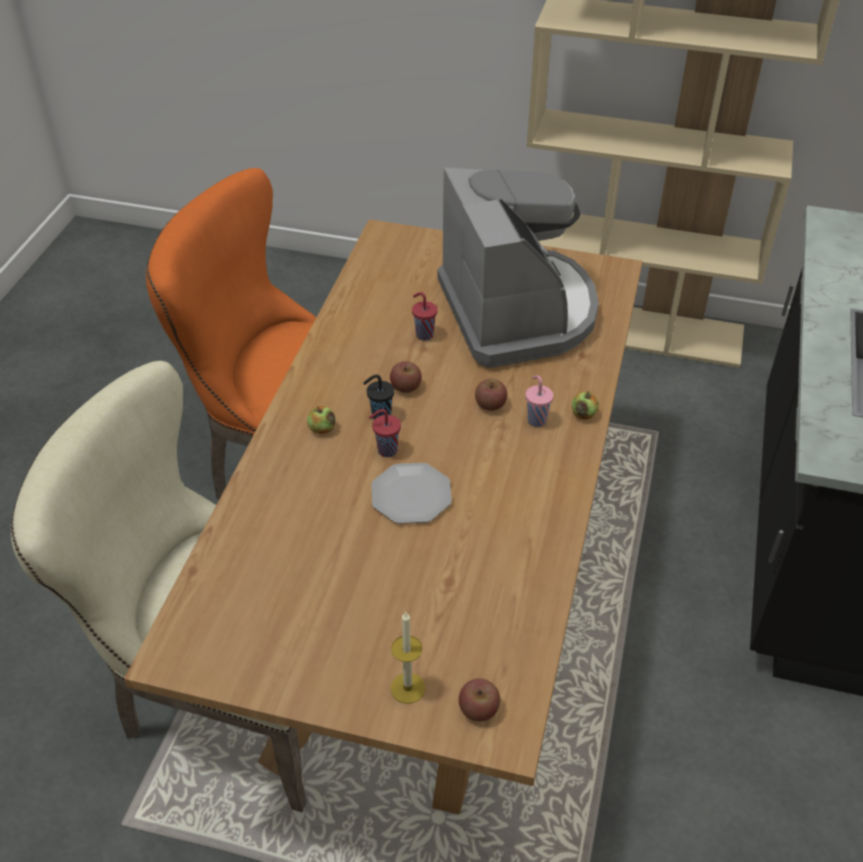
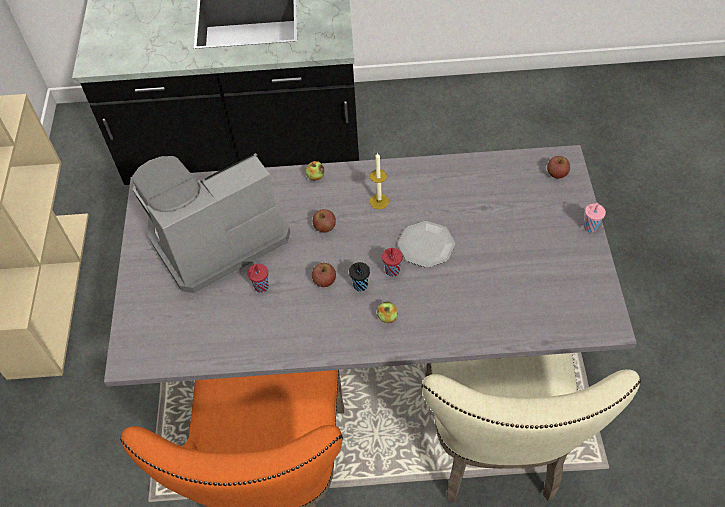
camera: 105 degrees left, 10 degrees up
(407, 688) = (562, 205): candle -> candle (379, 201)
(428, 597) = (369, 351): brown dining table -> grey dining table
(536, 419) = (330, 199): pink cup -> pink cup (589, 227)

